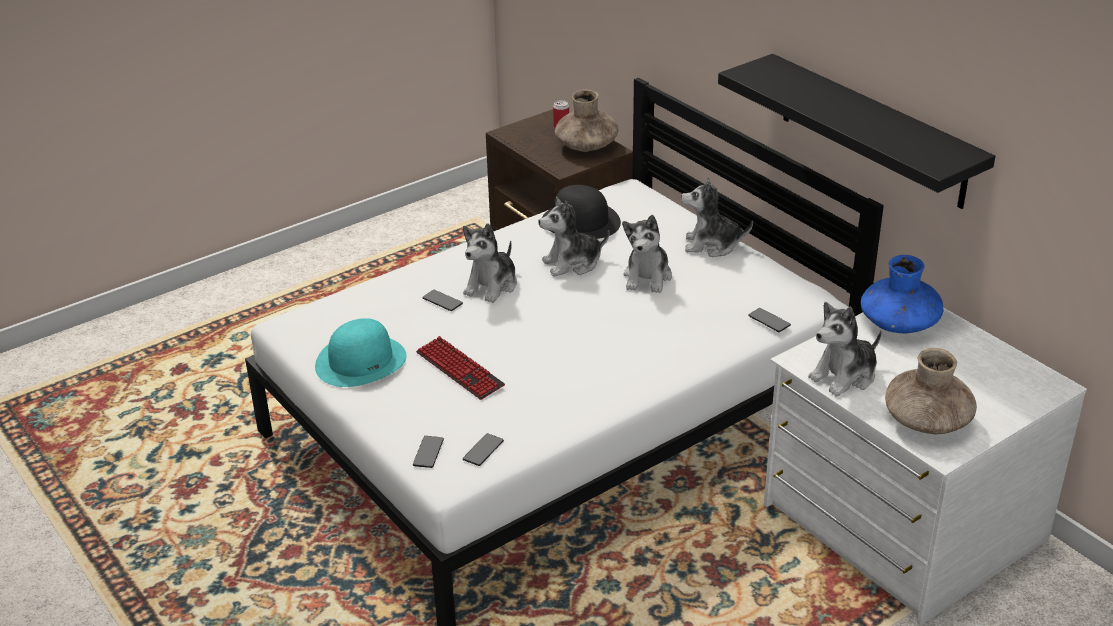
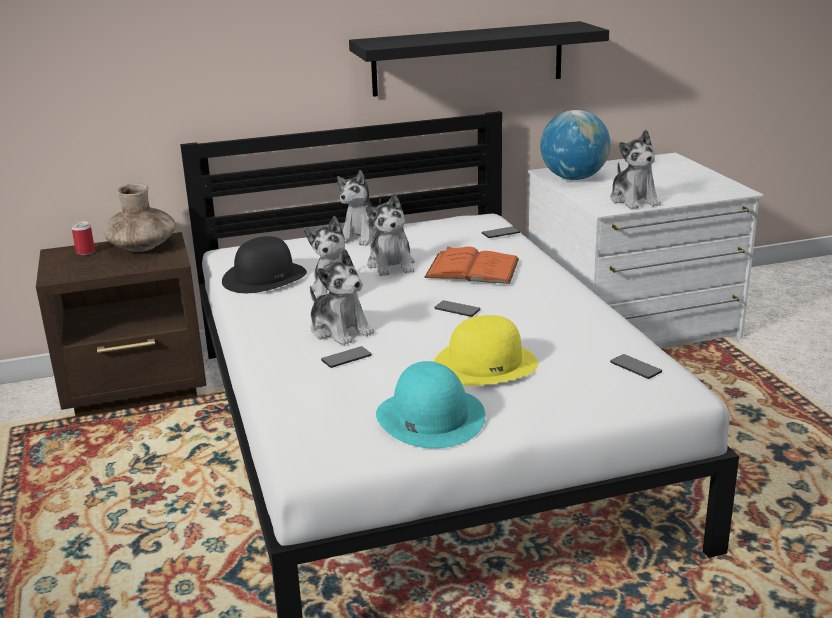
camera: 70 degrees left, 10 degrees down
(428, 452) = (627, 396): phone -> phone (457, 309)
(459, 370) = (485, 364): keyboard -> yellow hat
(647, 277) = (391, 265): plush toy -> plush toy turned 45 degrees clockwise
(656, 322) = (472, 268): none -> orange book
(899, 324) = (573, 178): blue vase -> globe
(927, 421) = (699, 189): brown vase -> none

